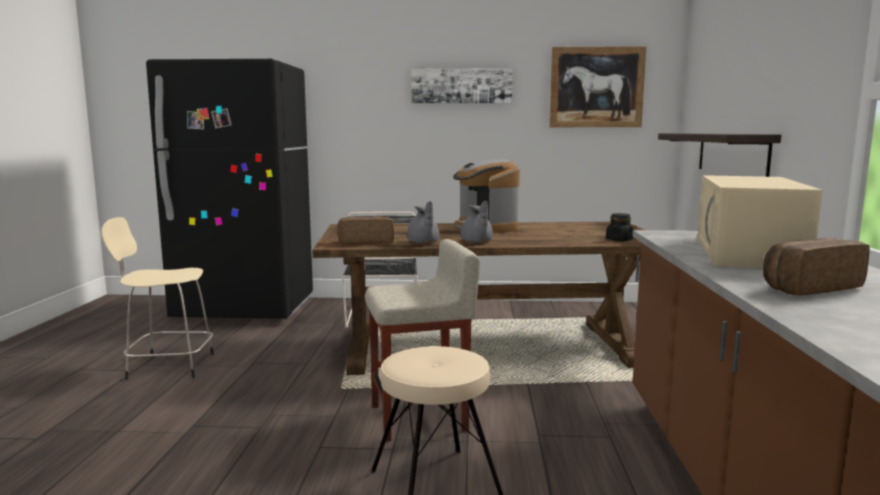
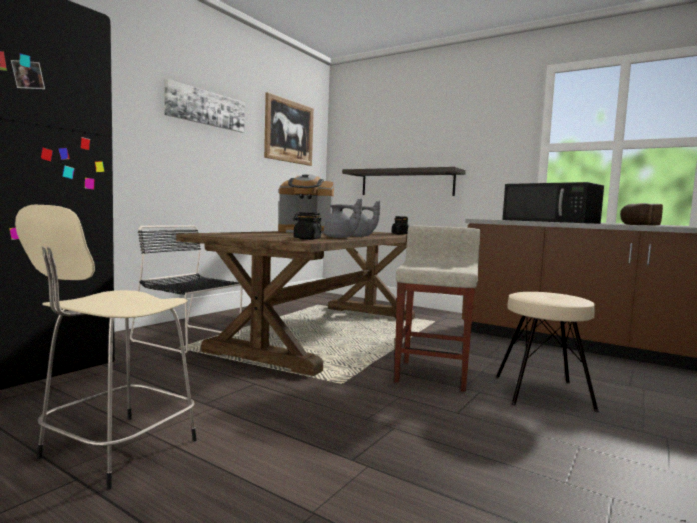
camera: 60 degrees left, 5 degrees down
(366, 242) = (307, 239): bread -> black jar
(748, 252) = (551, 221): beige microwave -> black microwave

